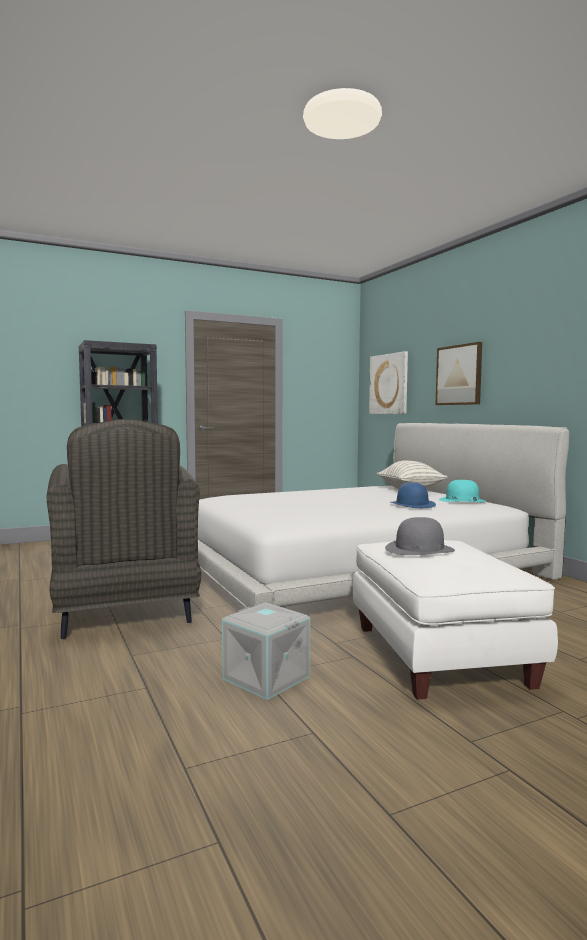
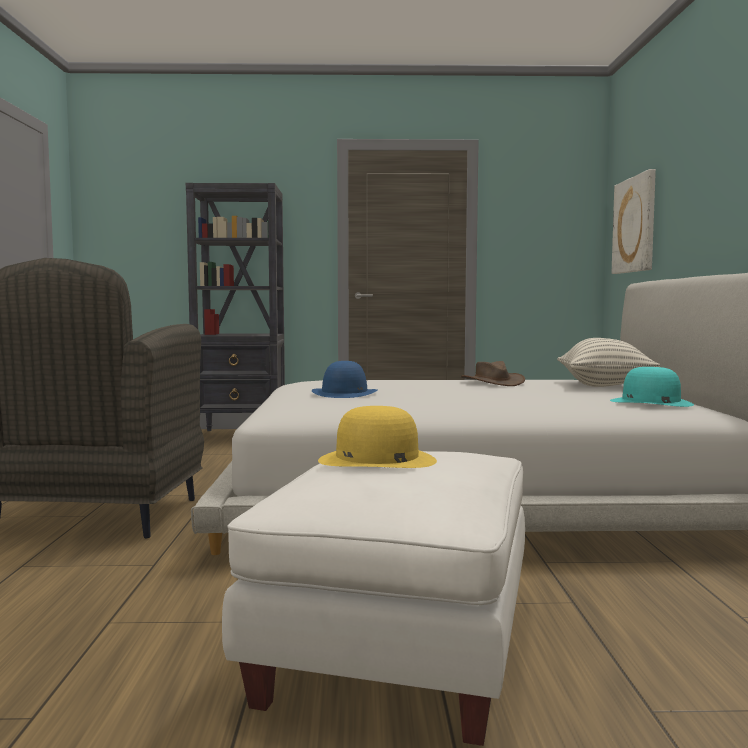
camera: 25 degrees right, 0 degrees up
(264, 678) = (107, 626): grey storage box -> none
(345, 491) = (492, 382): none -> brown hat
(412, 504) = (543, 402): blue hat -> blue hat (344, 393)
(419, 549) = (376, 460): grey hat -> yellow hat
(459, 375) = (713, 196): picture -> none

